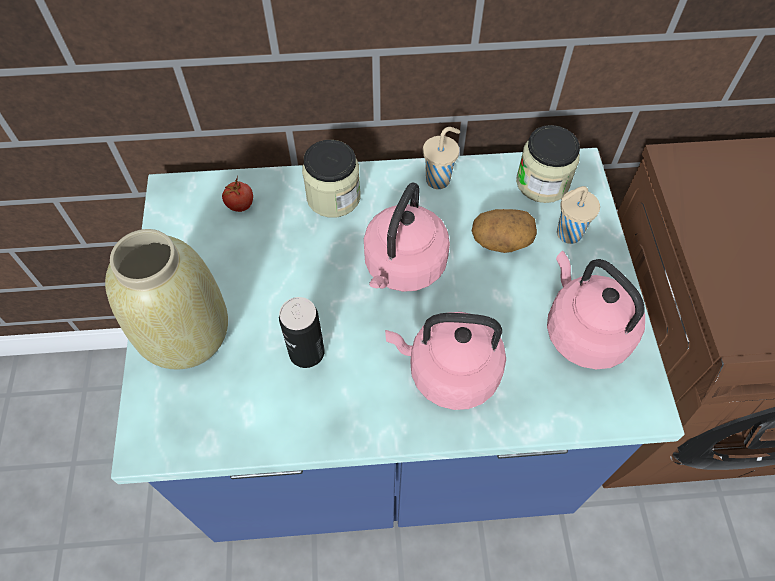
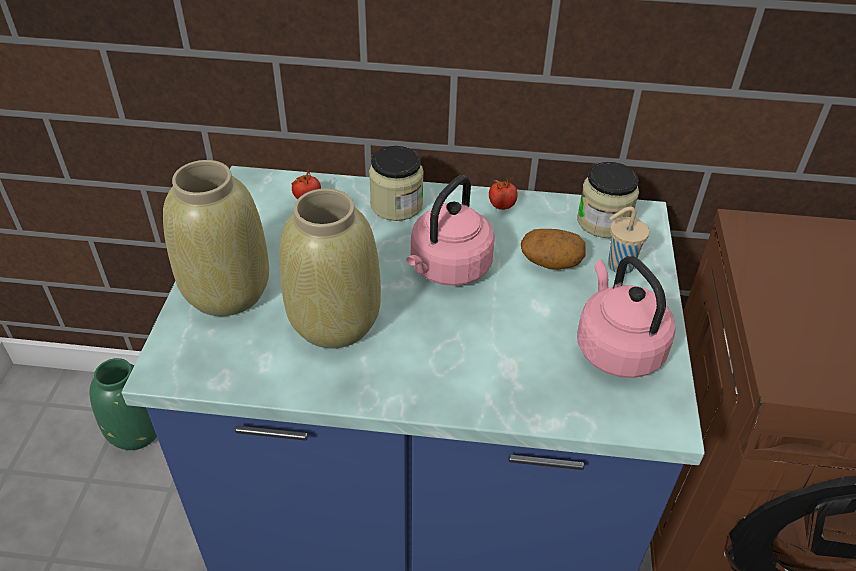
camera: 10 degrees right, 15 degrees down
(104, 405) = (137, 430): none -> green vase
(306, 352) = (336, 322): can -> beige vase
(439, 179) = (501, 205): beige cup -> tomato
(448, 372) = (470, 360): pink kettle -> none

